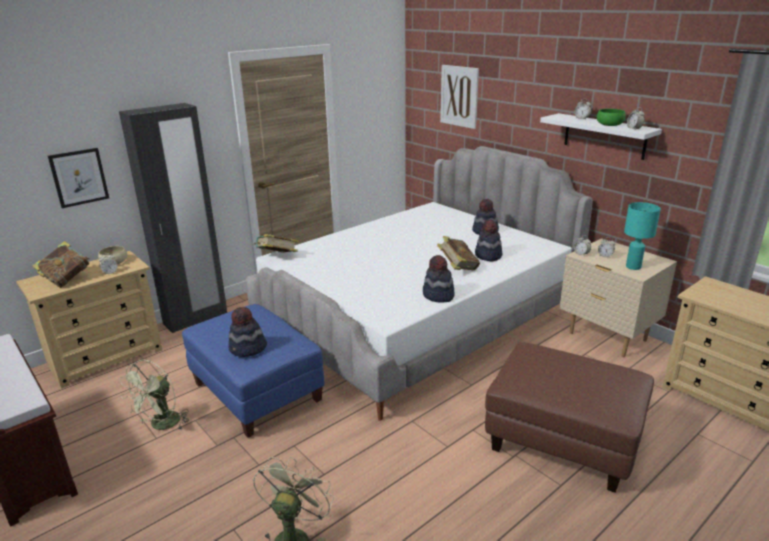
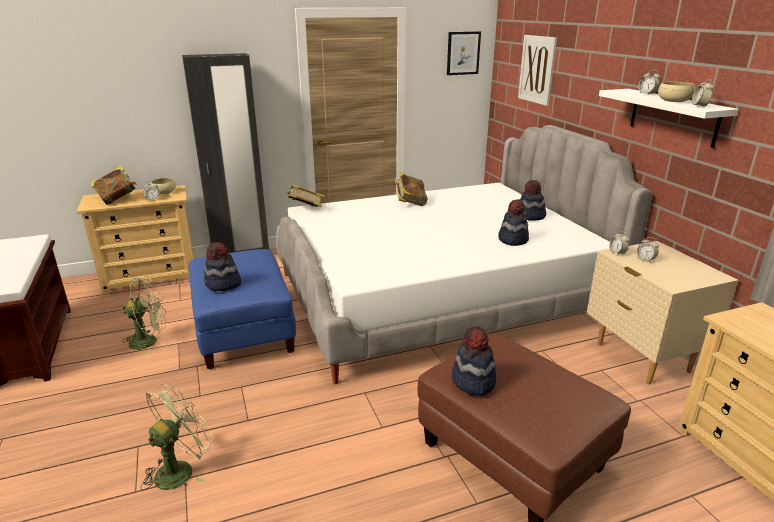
camera: 20 degrees right, 0 degrees up
(79, 177) = (143, 112): picture -> picture (463, 53)
(161, 425) = (150, 341): green fan -> green fan turned 150 degrees counterclockwise
(438, 296) = (425, 268): hat -> hat (473, 381)
(457, 268) = (469, 246): book -> book (410, 203)
(609, 124) = (674, 100): green bowl -> beige bowl
(632, 267) = (671, 276): turquoise table lamp -> none

